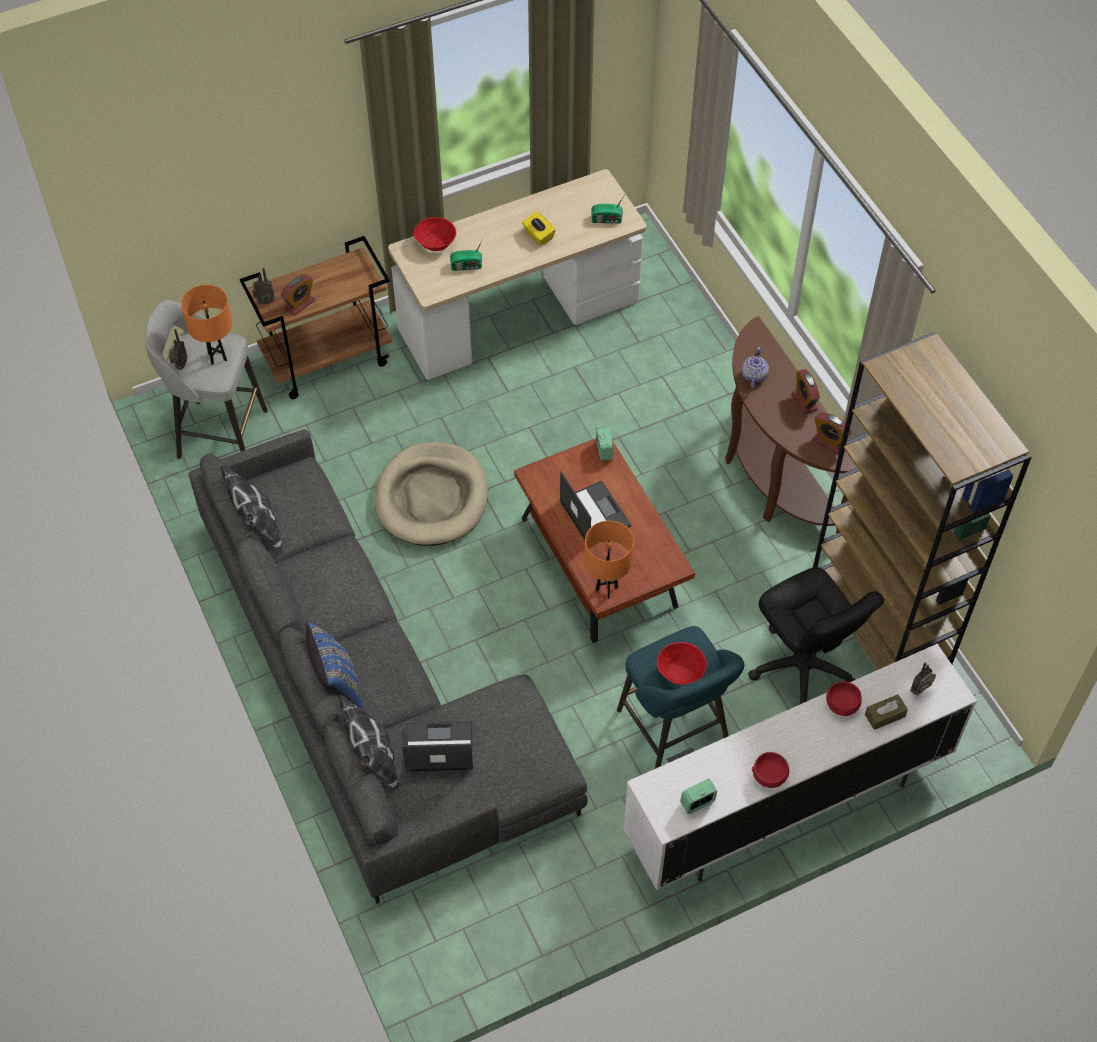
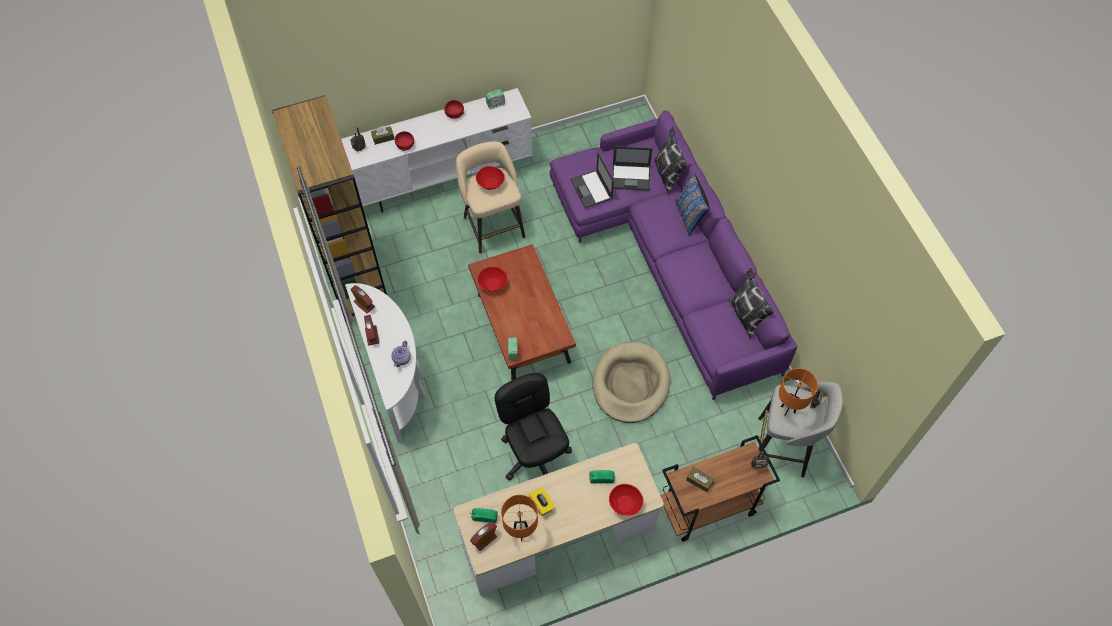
camera: 175 degrees left, 5 degrees up
(299, 304) = (731, 462): alarm clock -> alarm clock (484, 539)
(342, 281) = (699, 481): none -> brown tissue box
(372, 693) = (669, 258): grey sofa -> purple sofa
(594, 513) = (525, 308): laptop -> laptop (591, 189)
(607, 589) = (524, 258): orange table lamp -> orange table lamp (521, 533)
(650, 545) = (493, 284): none -> red bowl
(675, 729) = (492, 224): turquoise stool -> beige stool
(771, 478) = (397, 379): brown console table -> white console table
(802, 668) = (410, 253): black office chair -> black office chair (534, 455)

